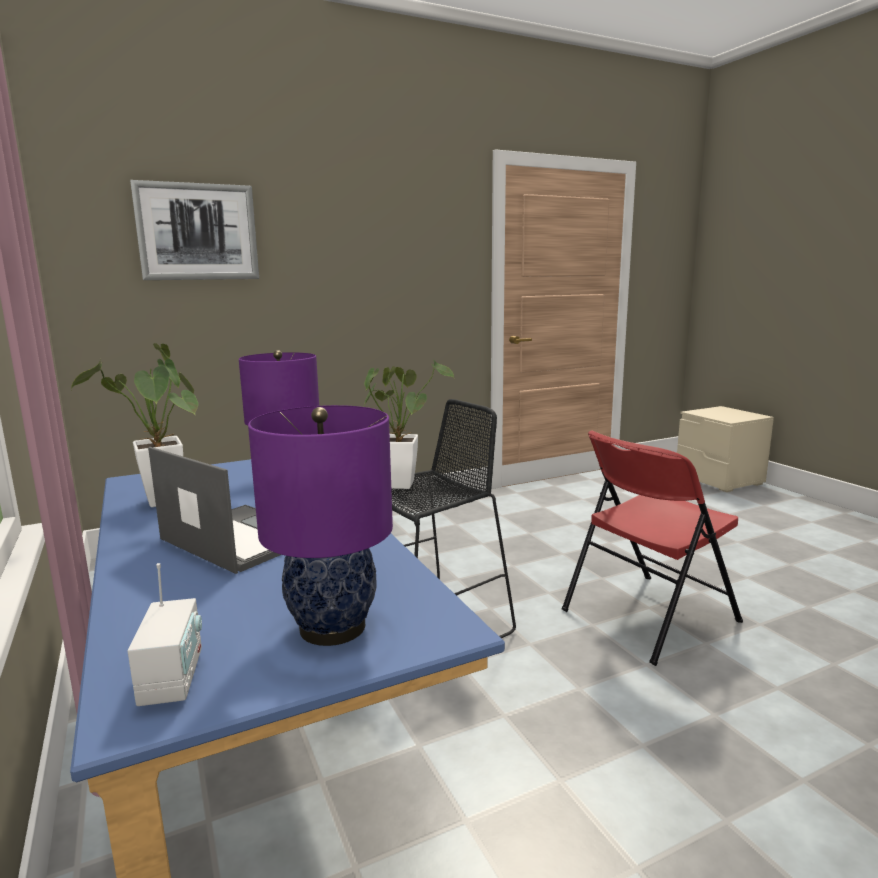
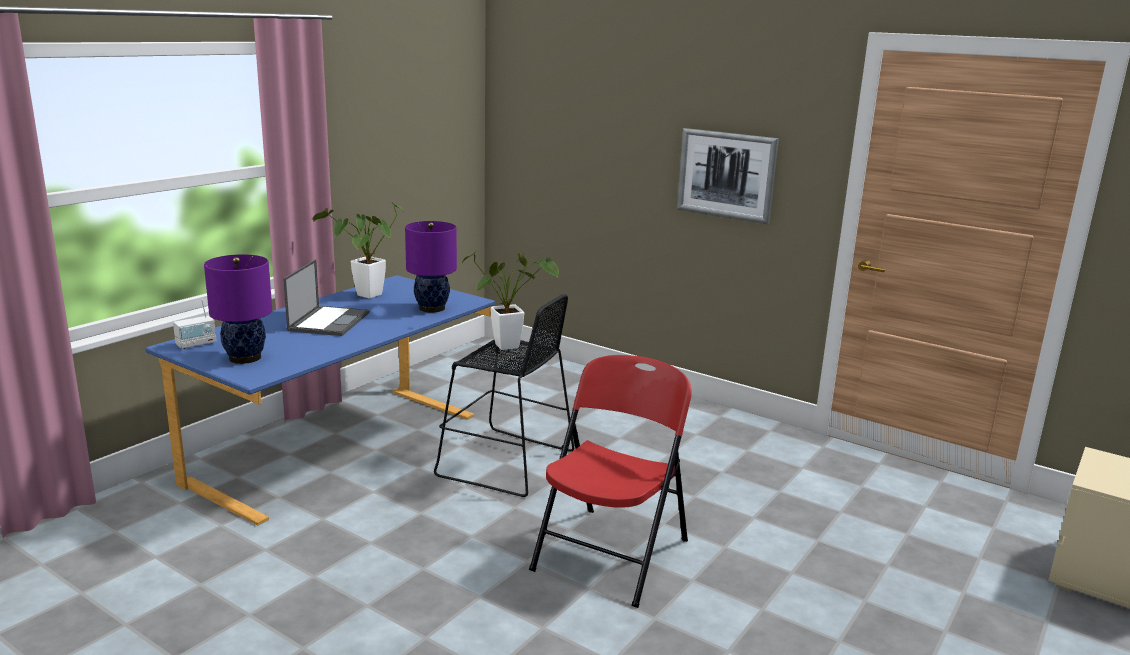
camera: 60 degrees right, 5 degrees up
(197, 232) = (573, 108): picture -> picture (726, 175)
(649, 615) = (611, 555): red chair -> red chair turned 90 degrees clockwise

